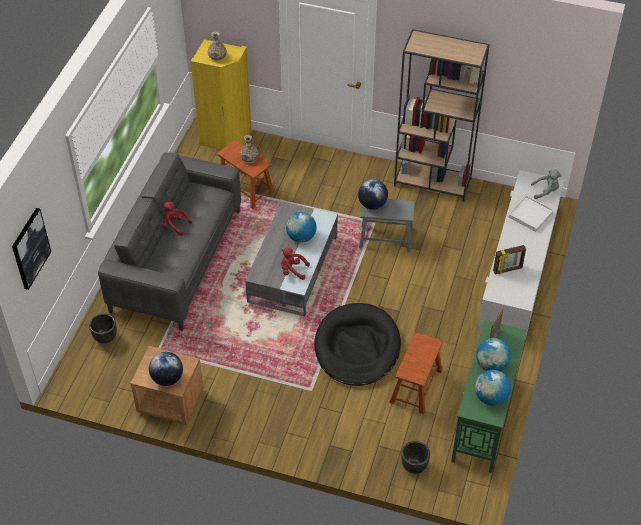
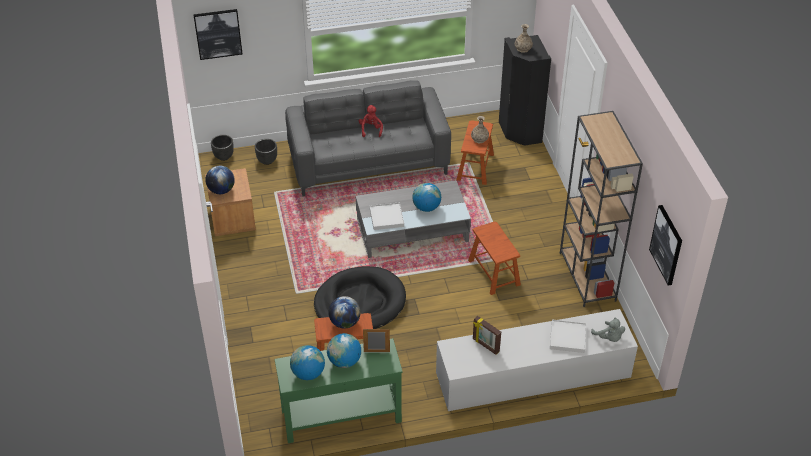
camera: 60 degrees right, 5 degrees down
(225, 137) = (521, 131): yellow cabinet -> black cabinet
(292, 270) = (386, 217): red plush toy -> white tray
(372, 204) = (492, 230): globe -> globe (345, 322)
(386, 238) = (494, 272): grey stool -> brown stool
(414, 466) = (261, 388): black planter -> black planter (223, 157)
(554, 86) = (667, 245): none -> picture

